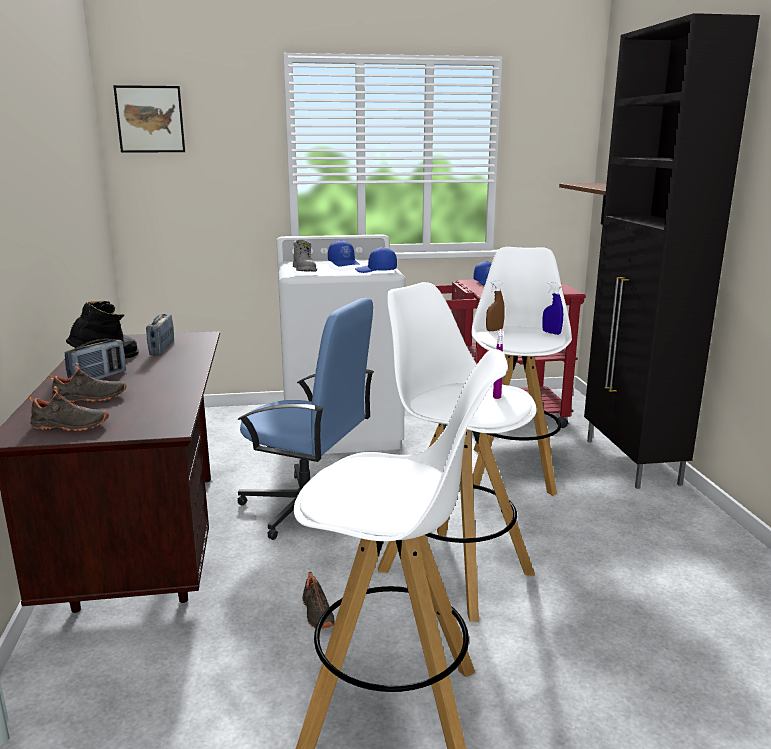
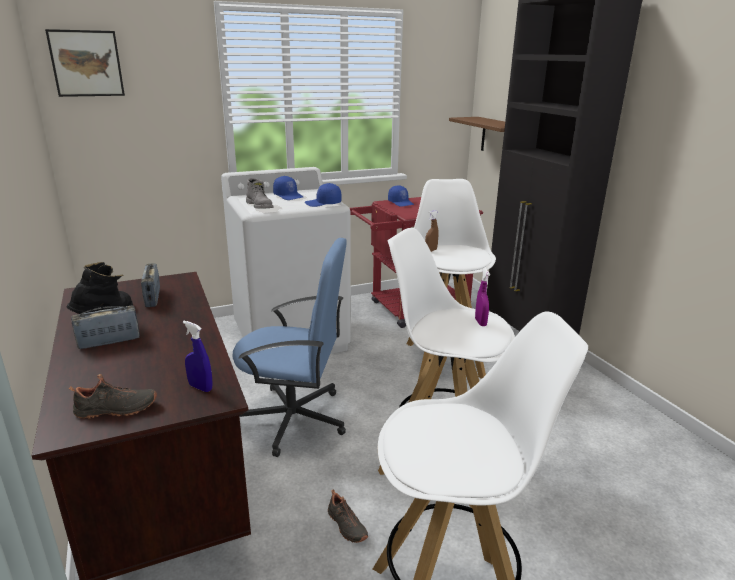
camera: 15 degrees left, 5 degrees up
(90, 399) = (116, 370): black shoe -> none
(98, 378) = (109, 342): radio -> radio turned 135 degrees counterclockwise
(551, 333) = (476, 250): blue spray bottle -> blue spray bottle (200, 387)

